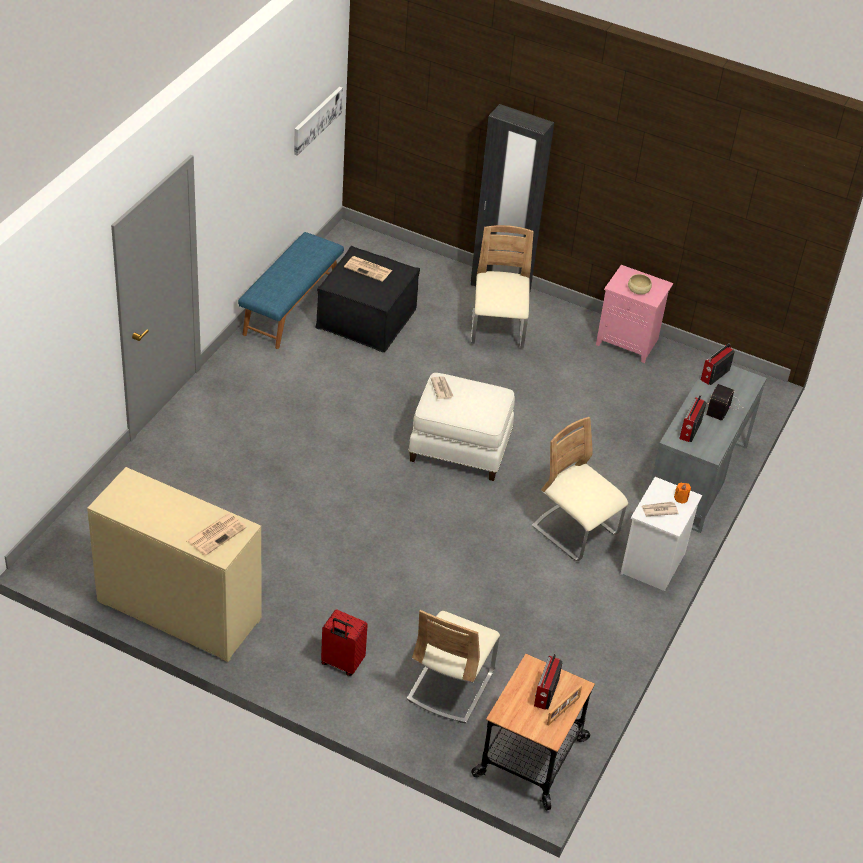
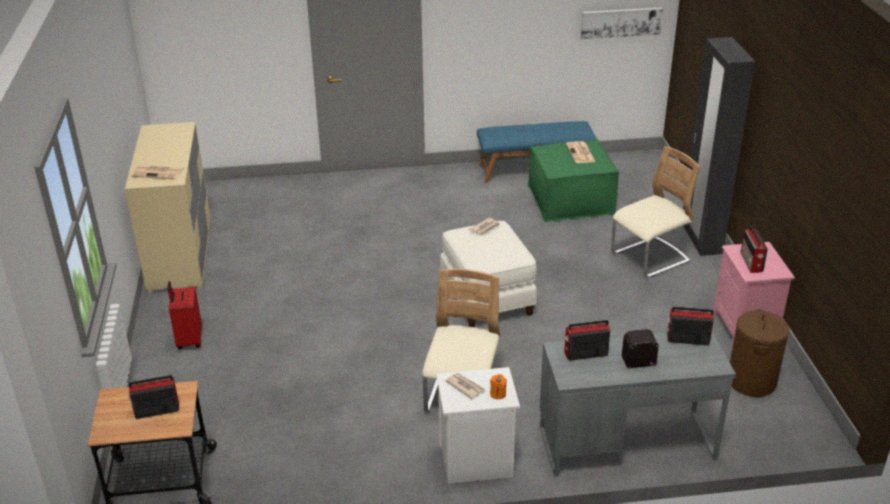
camera: 60 degrees right, 10 degrees down
(366, 319) = (570, 200): black ottoman -> green ottoman
(450, 685) = (210, 403): beige chair -> none
(563, 711) = (140, 429): picture frame -> none
(638, 290) = (751, 263): beige bowl -> radio
(686, 379) = (751, 381): none -> brown laundry basket

